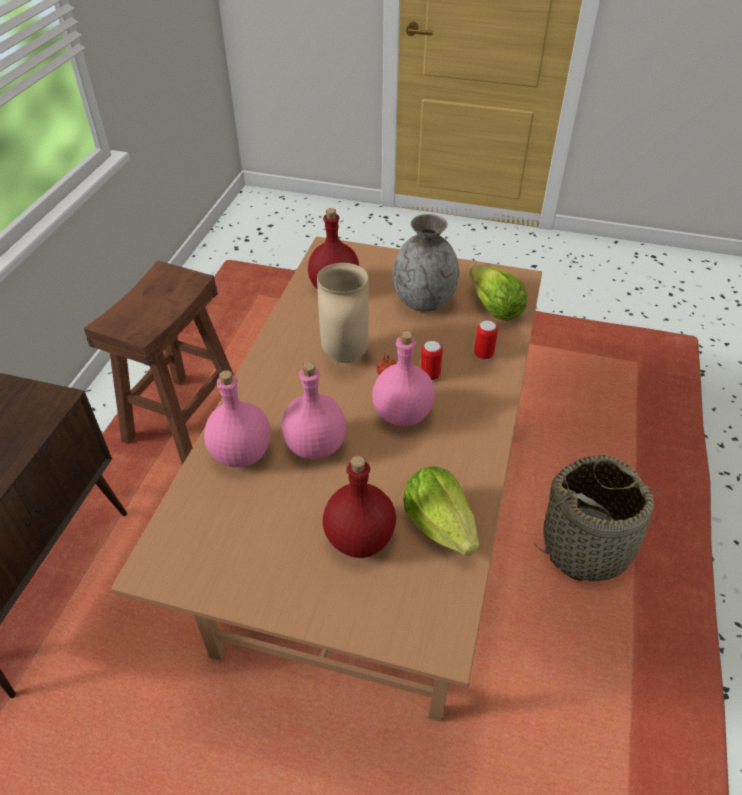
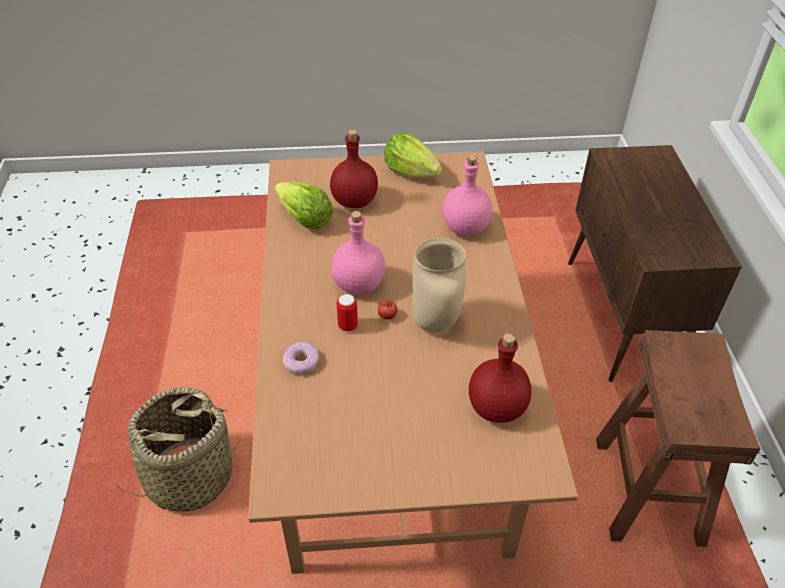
camera: 160 degrees right, 0 degrees up
(315, 445) = (415, 246): pink bottle -> none
(423, 301) = (386, 416): grey vase -> none
(483, 354) = (301, 362): can -> donut
(494, 309) = (301, 428): lettuce -> lettuce (411, 172)

